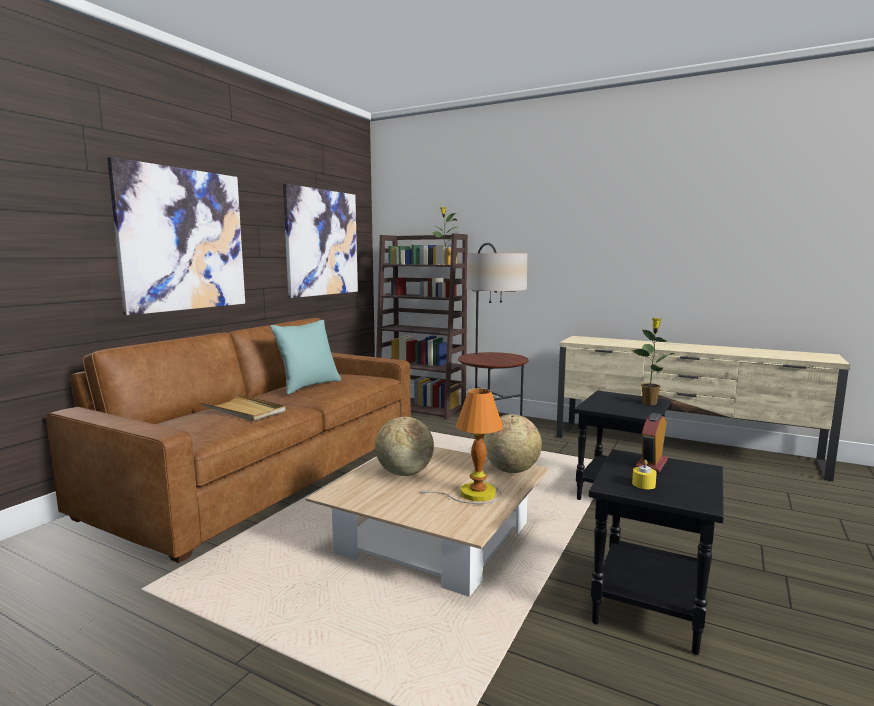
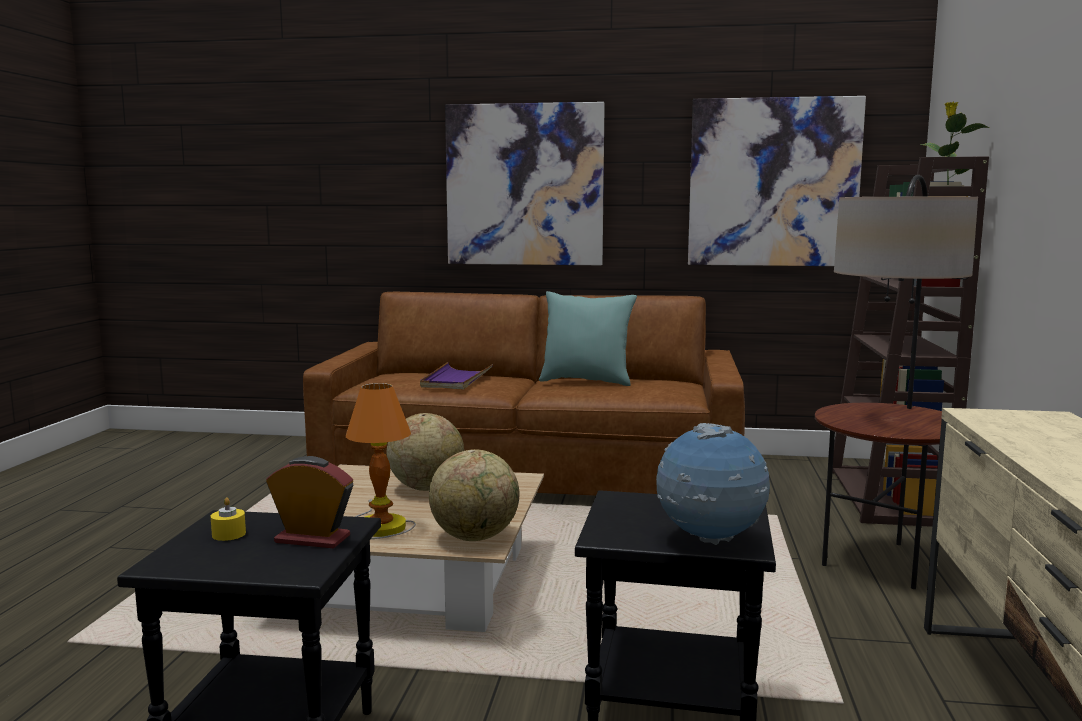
camera: 70 degrees right, 0 degrees up
(244, 410) = (456, 380): beige tray -> purple tray
(649, 403) = (710, 541): potted plant -> globe

